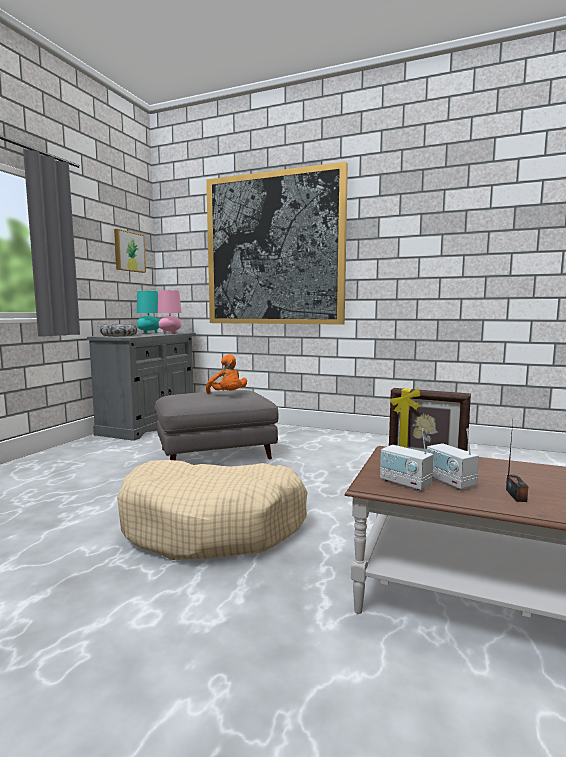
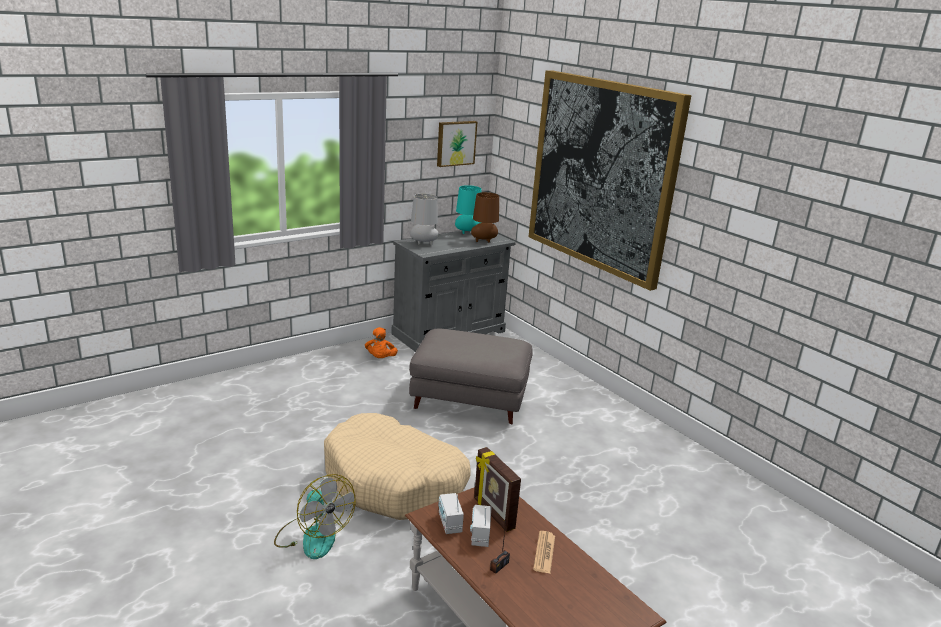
camera: 30 degrees right, 15 degrees up
(119, 335) = (423, 244): bowl -> grey table lamp
(167, 612) = (313, 536): none -> fan
(170, 333) = (484, 241): pink table lamp -> brown table lamp
(227, 395) = (484, 349): orange plush toy -> orange plush toy (380, 359)
(522, 474) = (544, 552): none -> newspaper

